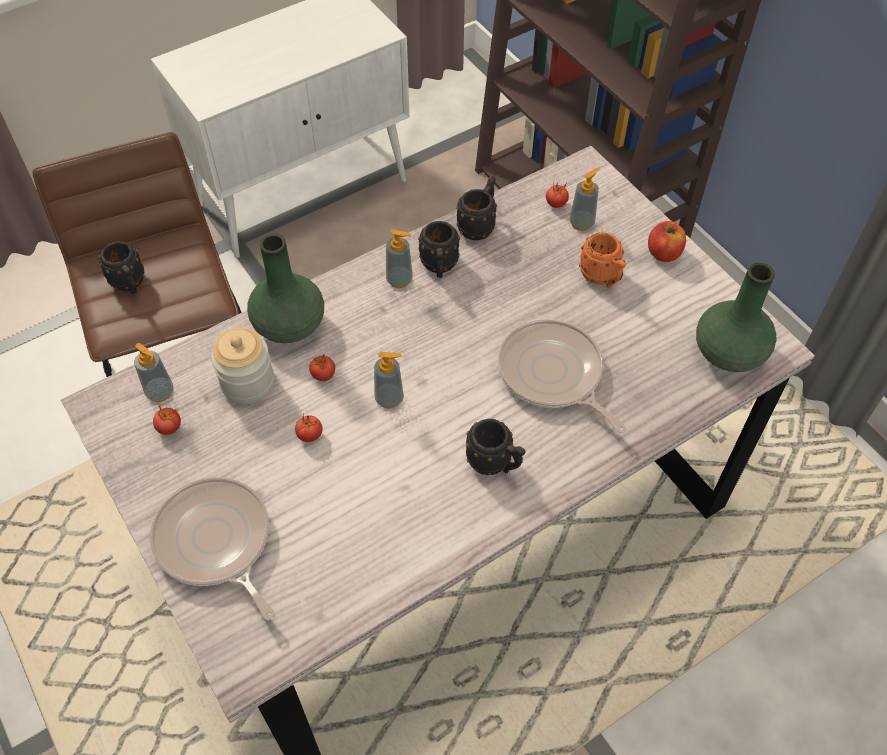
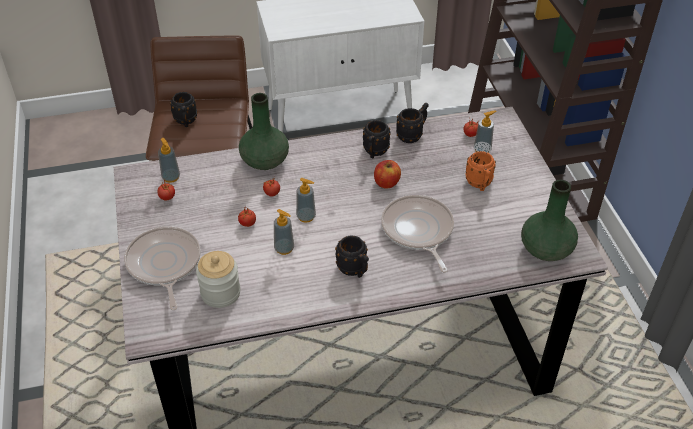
camera: 20 degrees right, 10 degrees down
(247, 382) = (224, 185): jar -> jar (220, 293)
(399, 280) = (345, 153): soap dispenser -> soap dispenser (284, 248)
(663, 253) = (530, 180): apple -> apple (386, 183)

